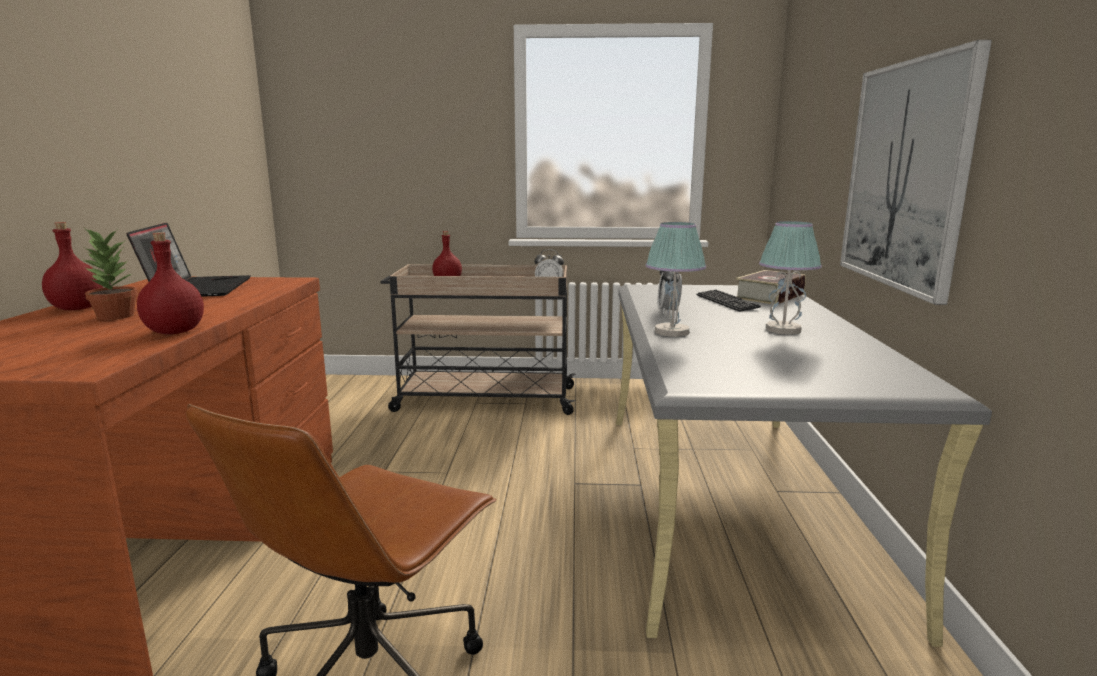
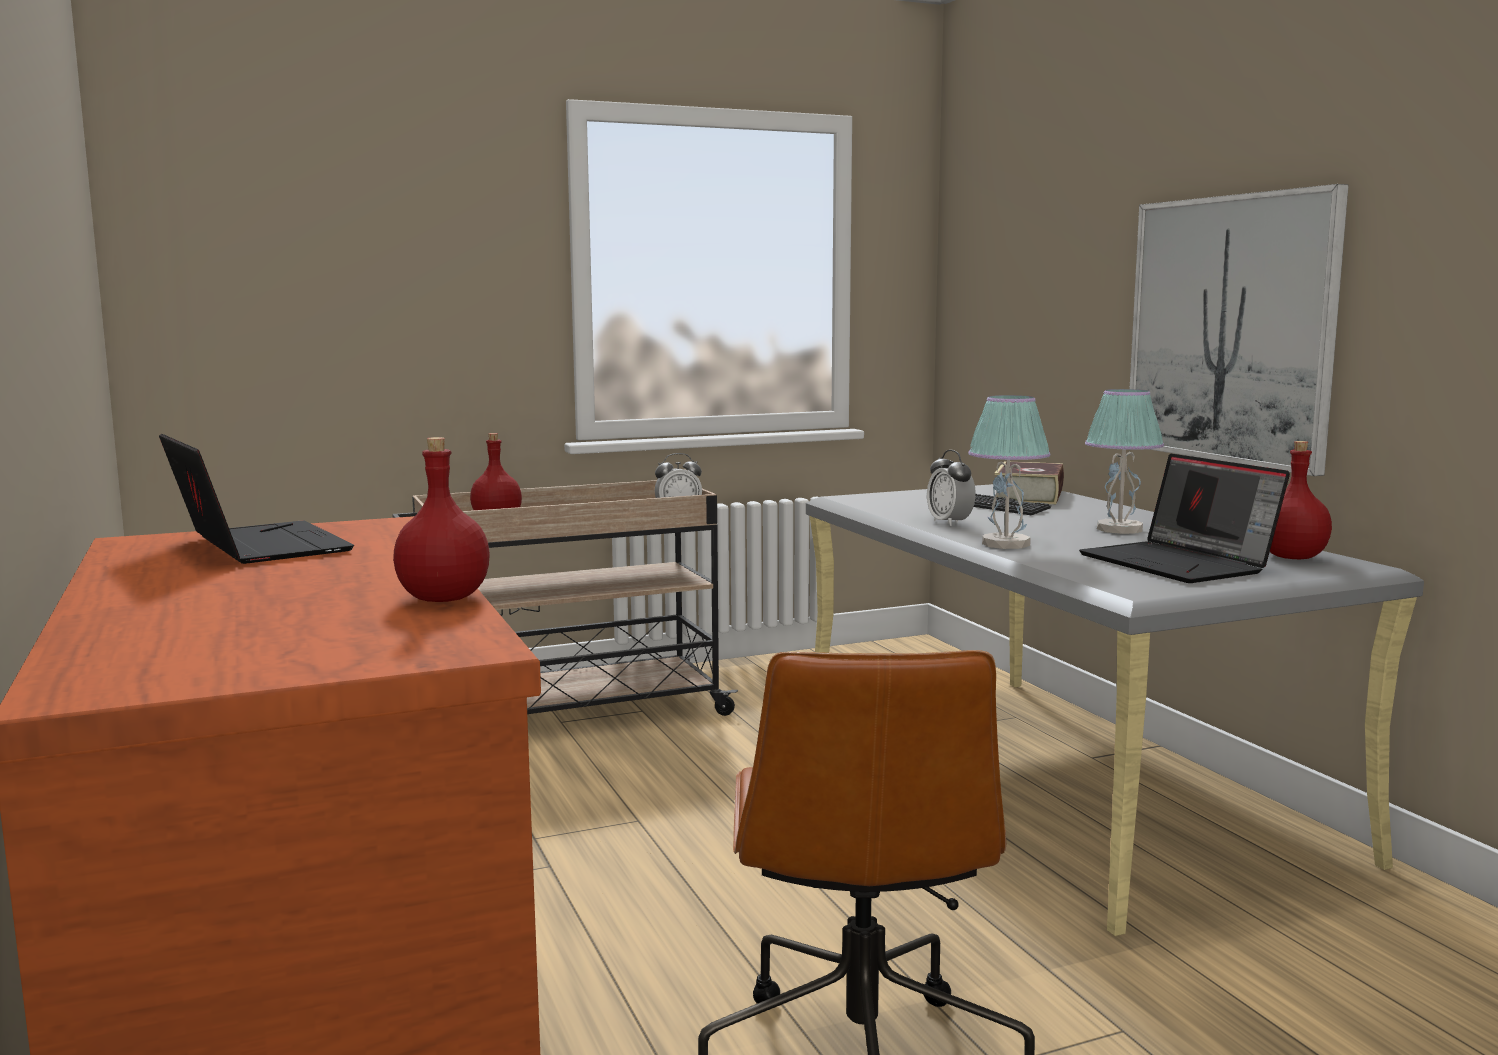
camera: 25 degrees left, 5 degrees down
(77, 308) = (138, 591): red bottle -> red bottle (1291, 557)
(115, 316) = (256, 593): potted plant -> none
(772, 365) = (1180, 564): none -> laptop

